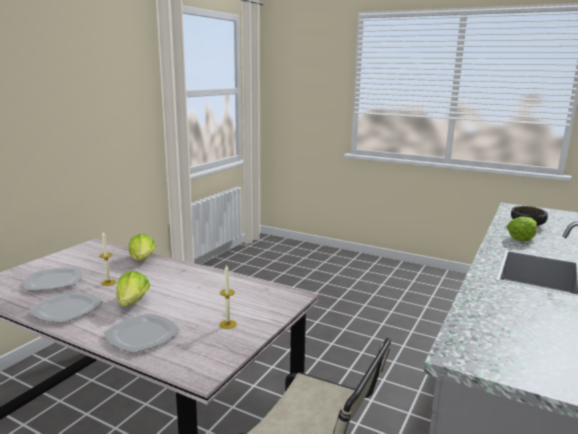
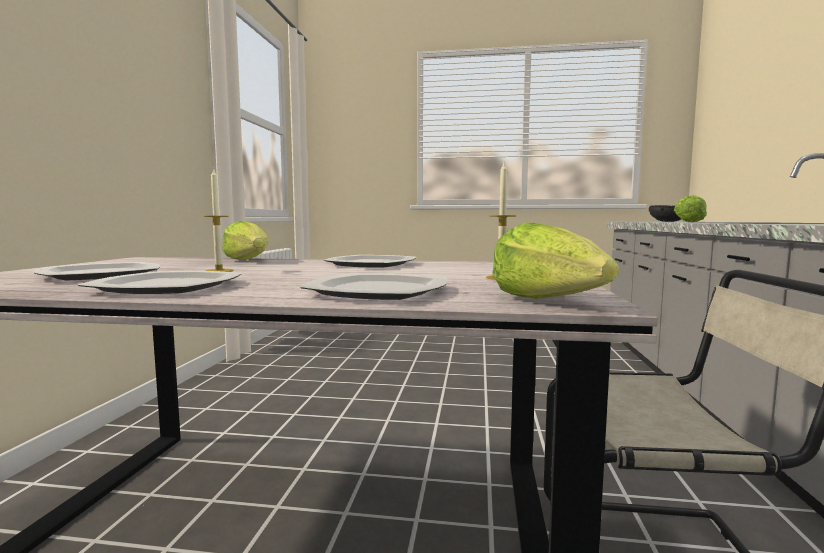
camera: 20 degrees left, 10 degrees down
(133, 303) = (298, 277): lettuce -> lettuce (549, 300)
(199, 280) = (373, 264): none -> plate

